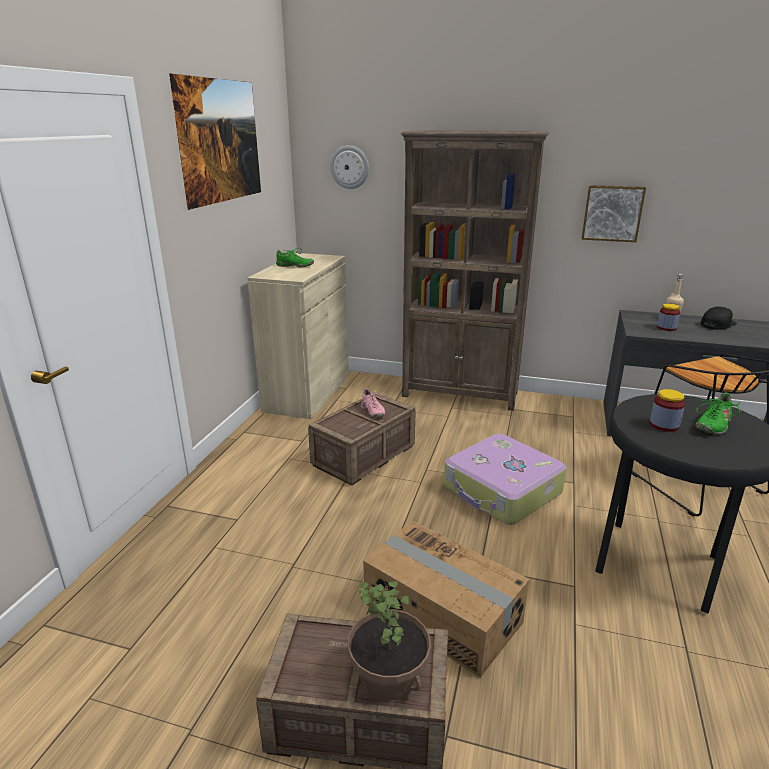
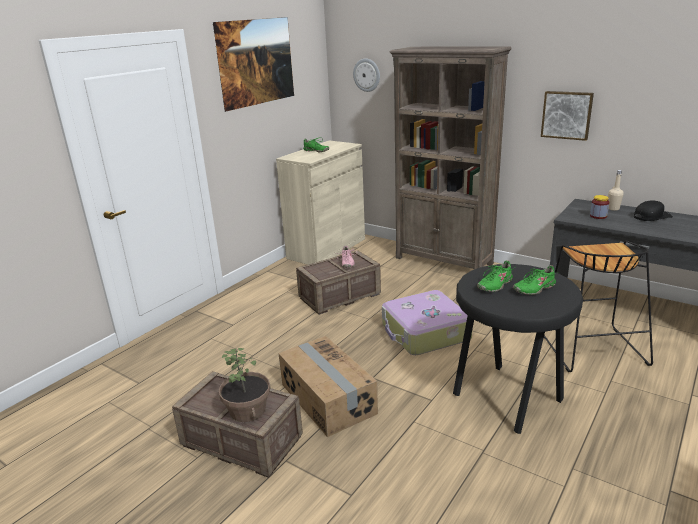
camera: 20 degrees right, 0 degrees up
(664, 425) = (494, 285): jar -> green shoe

